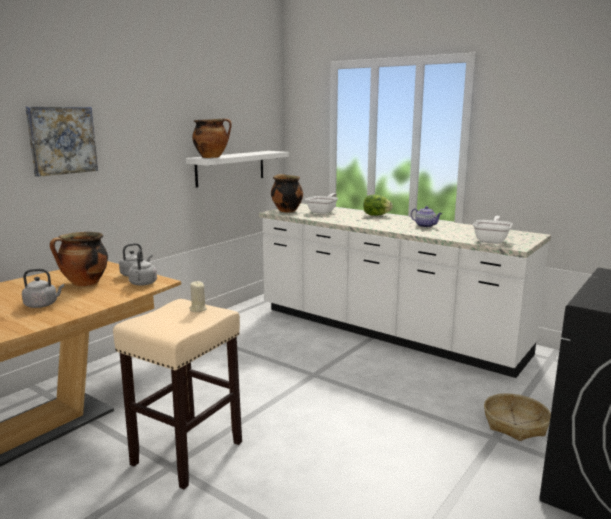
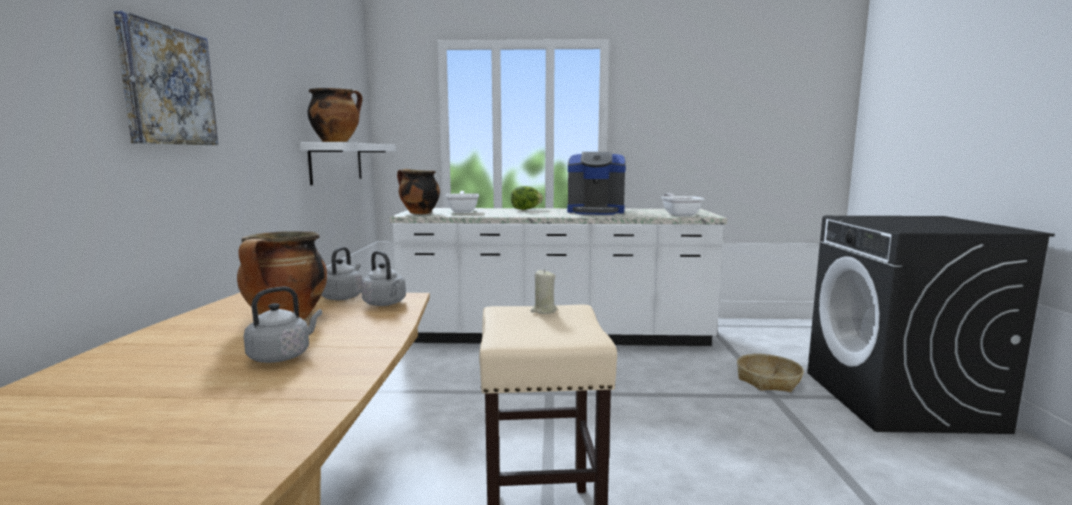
camera: 35 degrees left, 5 degrees down
(426, 226) = (596, 212): teapot -> coffee machine

